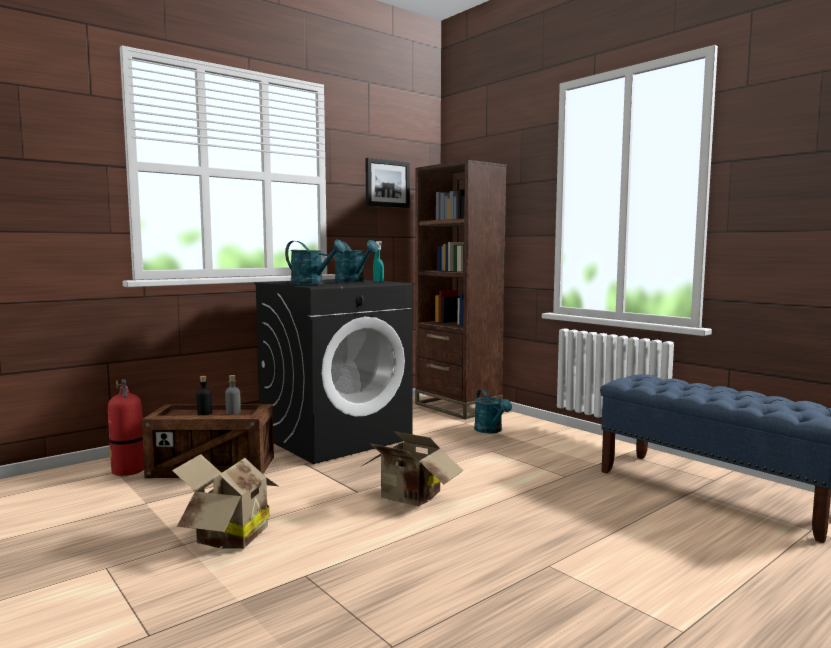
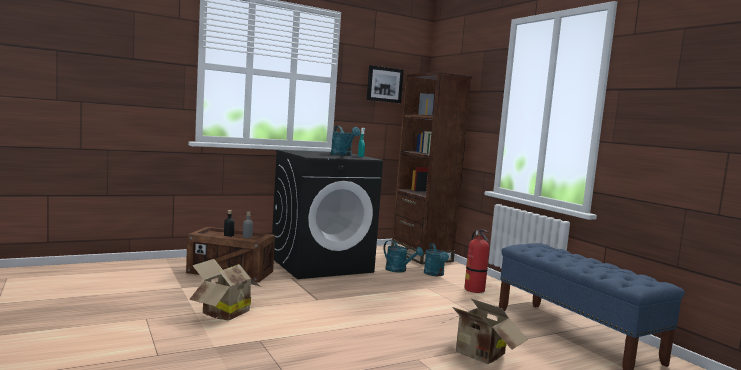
camera: 10 degrees right, 0 degrees up
(129, 471) = (178, 267): fire extinguisher -> fire extinguisher (474, 290)
(312, 284) = (311, 154): turquoise watering can -> turquoise watering can (399, 270)
(409, 498) = (350, 308): cardboard box -> cardboard box (479, 356)

